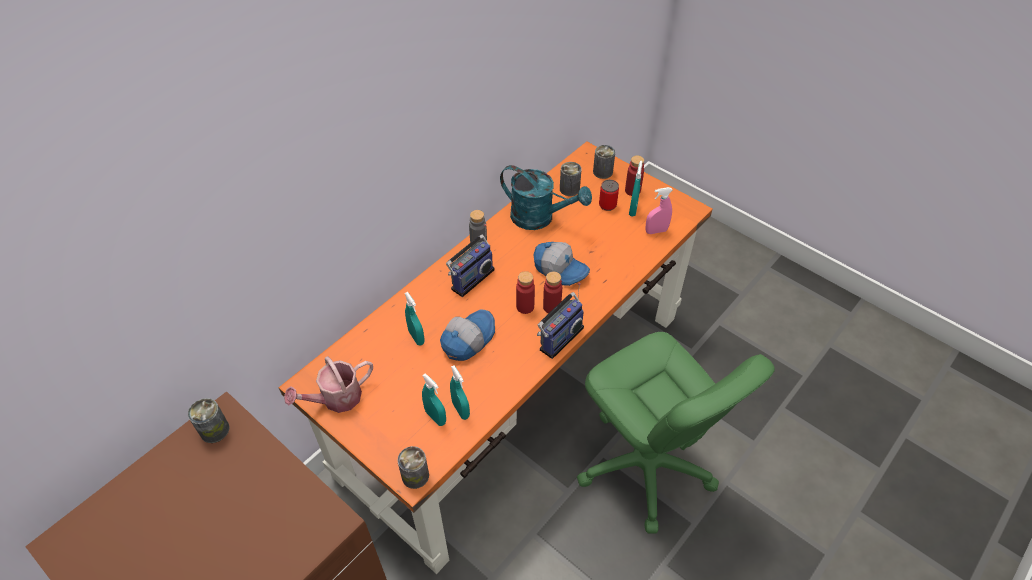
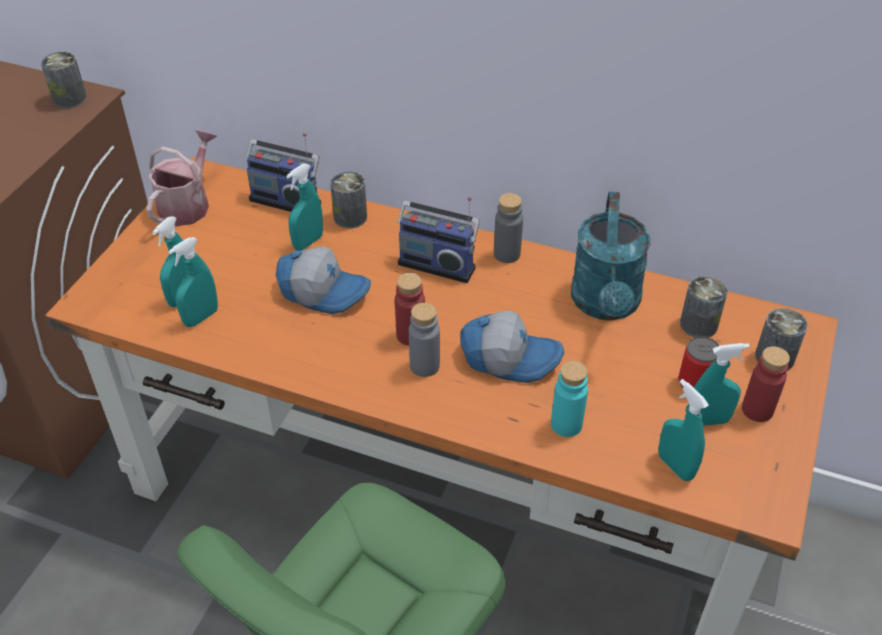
camera: 70 degrees right, 5 degrees down
(336, 399) = (187, 204): watering can -> watering can turned 75 degrees clockwise
(415, 476) = (89, 304): can -> can (350, 217)
(552, 307) = (424, 366): red bottle -> grey bottle
(559, 337) = (367, 389): radio -> radio (287, 200)
(560, 269) = (509, 357): cap -> cap turned 90 degrees counterclockwise
(616, 261) = (566, 424): none -> turquoise bottle
(656, 231) = (675, 466): pink spray bottle -> turquoise spray bottle

